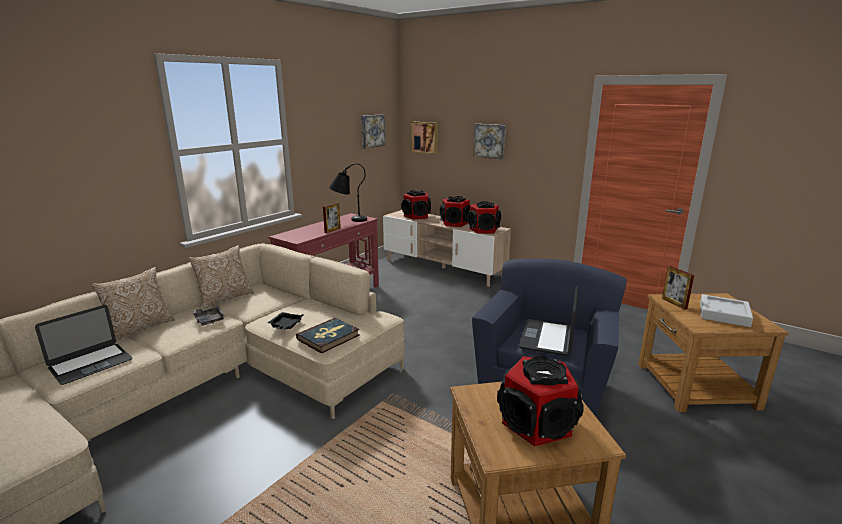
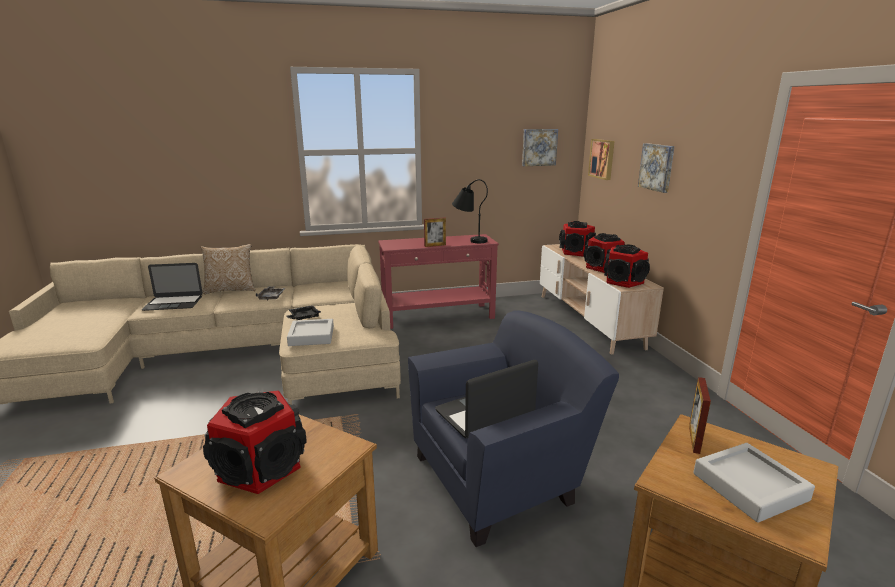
camera: 40 degrees right, 0 degrees up
(225, 298) = (308, 285): pillow -> none
(328, 337) = (311, 336): book -> grey tray

